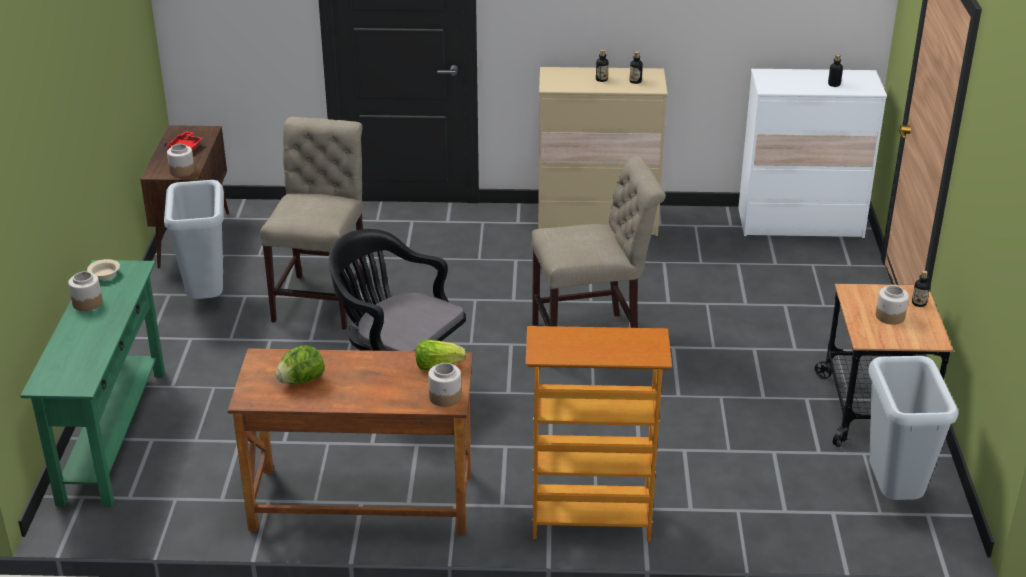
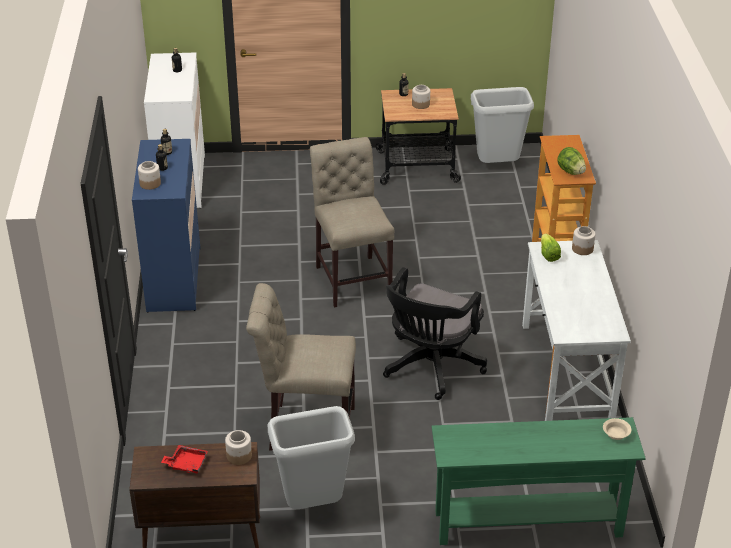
camera: 95 degrees left, 5 degrees up
(87, 303) = (508, 451): jar -> jar (150, 184)
(104, 274) = (461, 451): beige bowl -> beige bowl (615, 434)
(301, 381) = (586, 311): lettuce -> lettuce (570, 171)
(362, 502) = (567, 372): brown desk -> white desk
(597, 221) = (174, 279): beige dresser -> blue dresser

